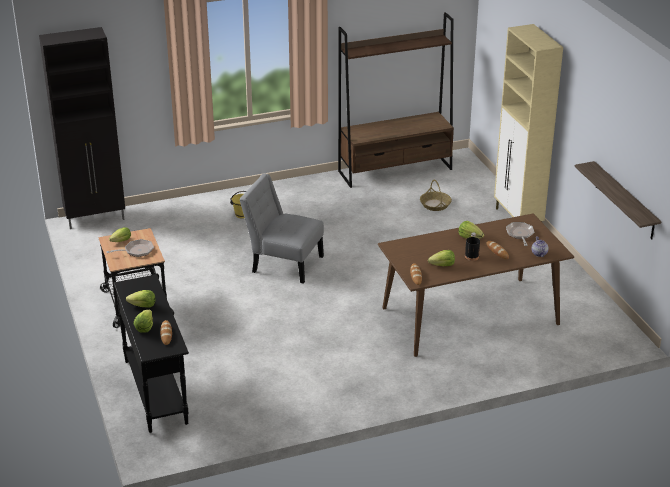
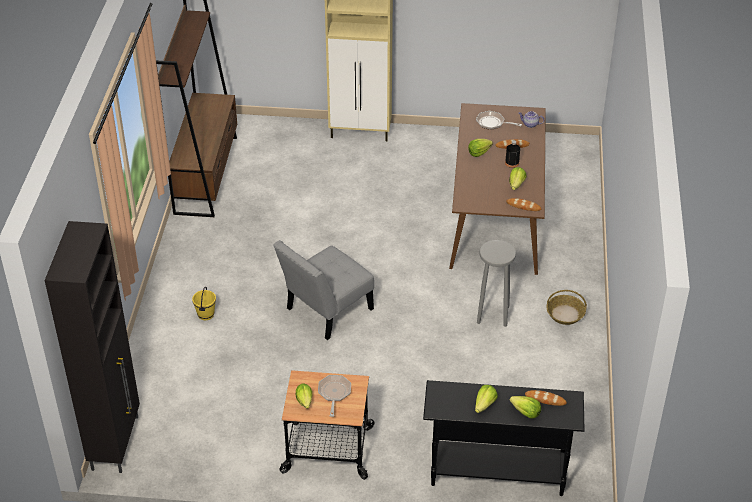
camera: 65 degrees left, 10 degrees up
(342, 344) = (492, 314): none -> grey stool
(435, 205) = (294, 172): basket -> basket (565, 314)
(625, 201) = (525, 41): shelf -> none

